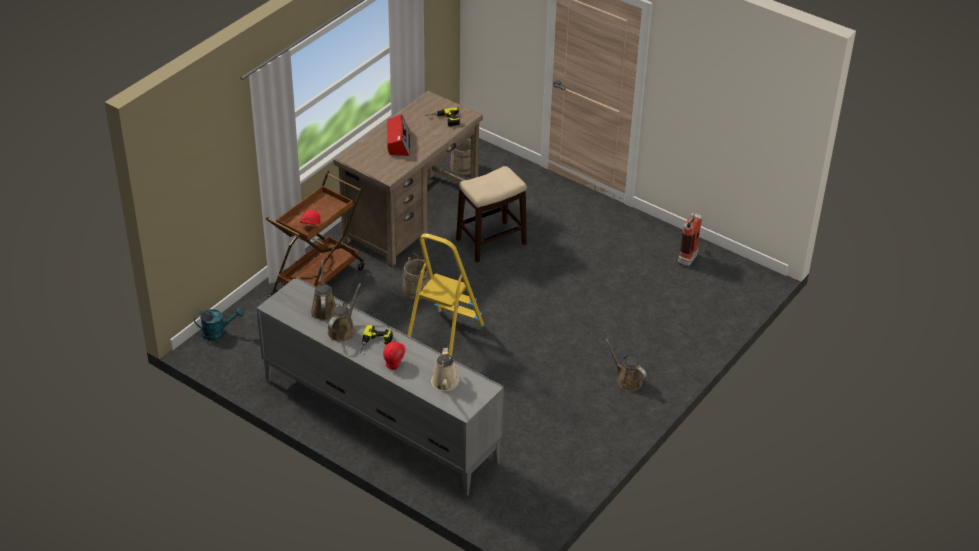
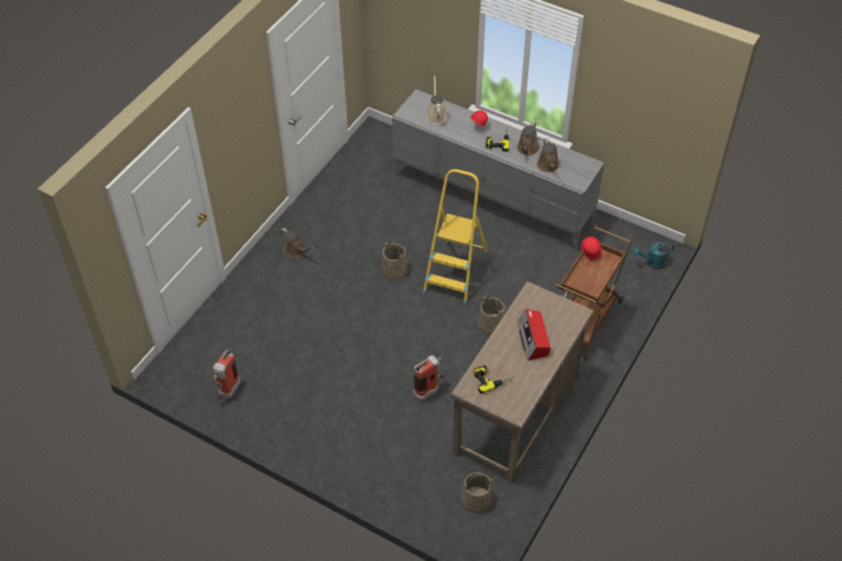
camera: 175 degrees right, 10 degrees up
(490, 242) = (430, 390): stool -> fire extinguisher
(513, 350) = (394, 269): none -> beige bucket

